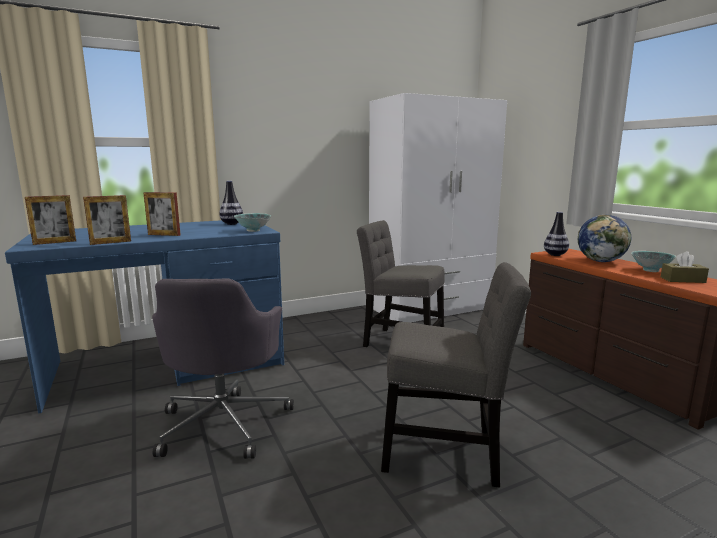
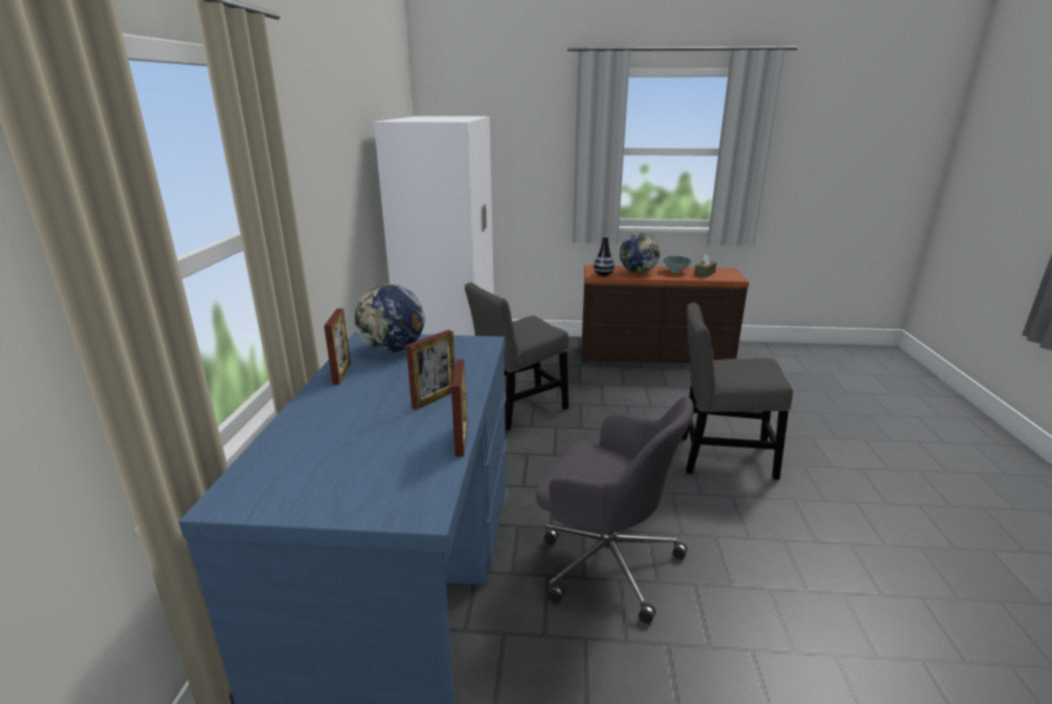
camera: 60 degrees left, 10 degrees up
(55, 242) = (400, 487): picture frame -> picture frame (342, 373)
(231, 224) = (393, 349): vase -> globe
(253, 230) = (474, 346): bowl -> none
(446, 453) = (720, 457): grey chair -> grey chair turned 120 degrees counterclockwise

